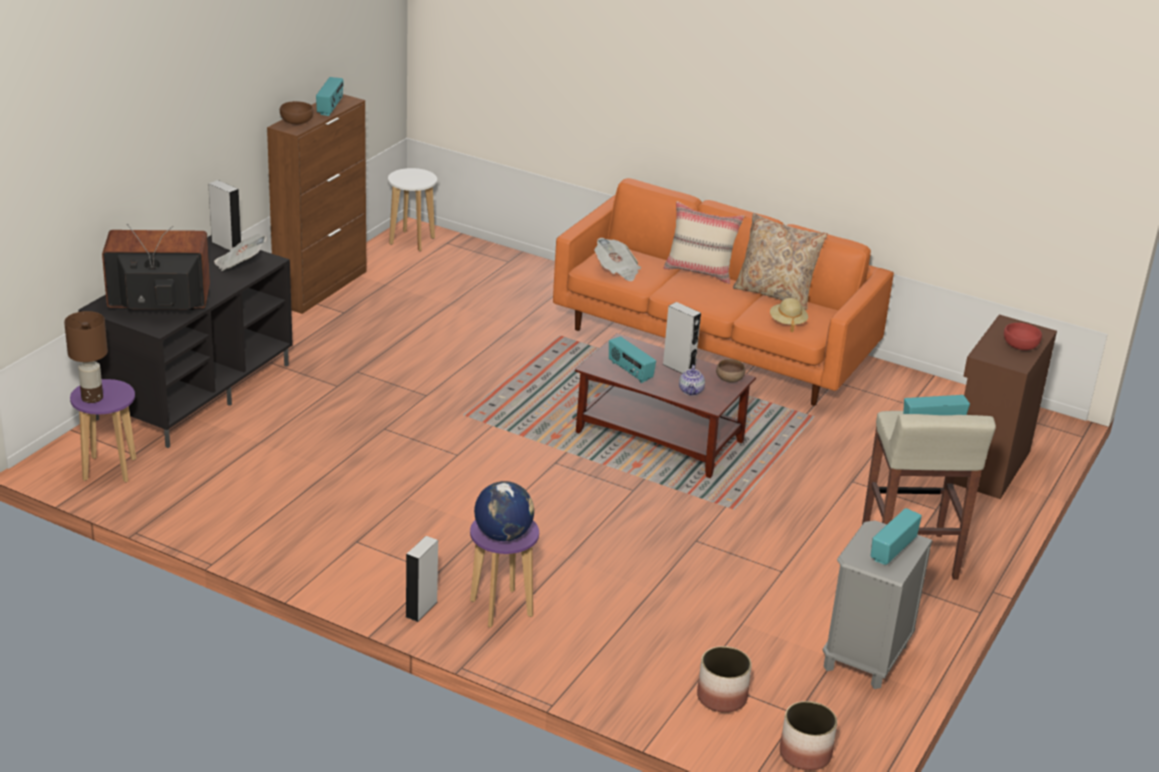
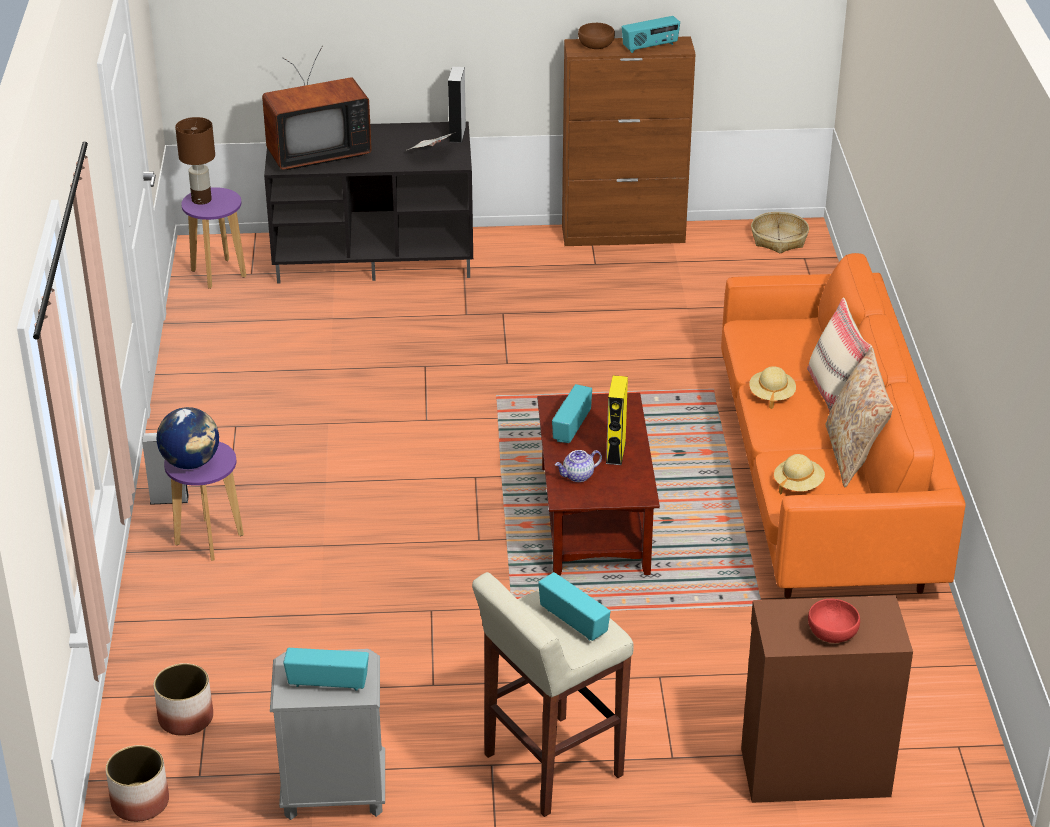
camera: 60 degrees right, 5 degrees up
(160, 306) = (316, 153): television -> television turned 105 degrees clockwise
(412, 241) = (778, 240): white stool -> basket
(617, 271) = (761, 344): newspaper -> none
(679, 291) = (771, 395): none -> beige hat
(679, 368) = (615, 452): grey speaker -> yellow speaker
(729, 380) = (630, 491): brown bowl -> none

